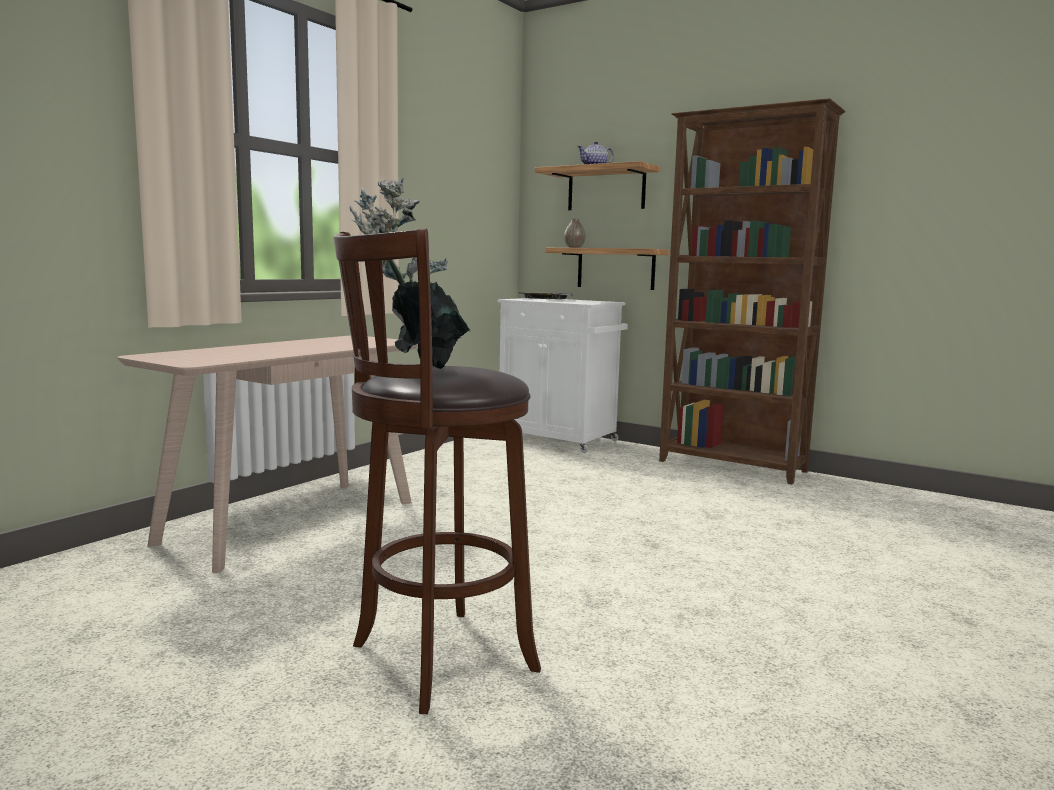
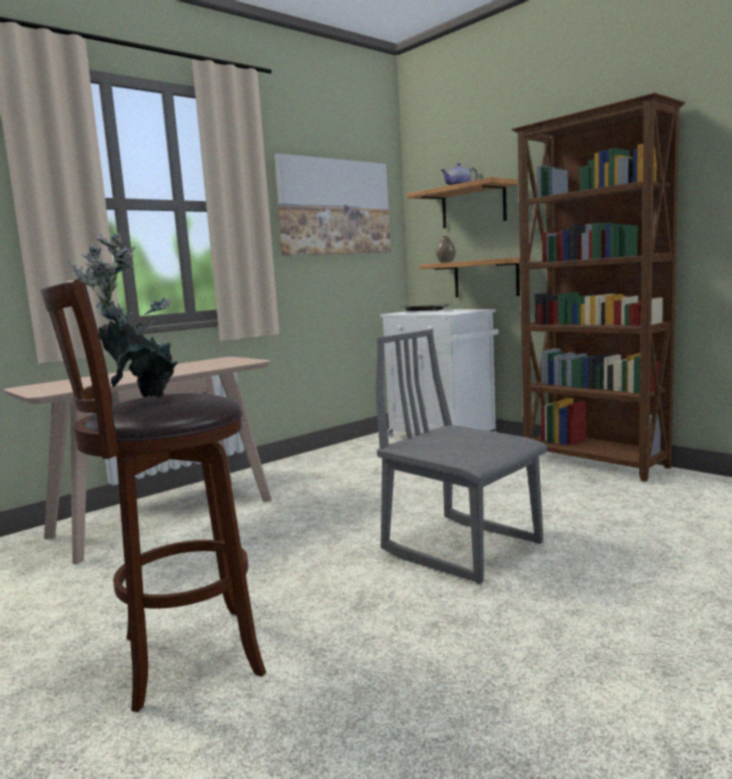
camera: 15 degrees right, 0 degrees up
(456, 174) = (334, 207): none -> picture
(658, 546) = (463, 547): none -> grey chair

